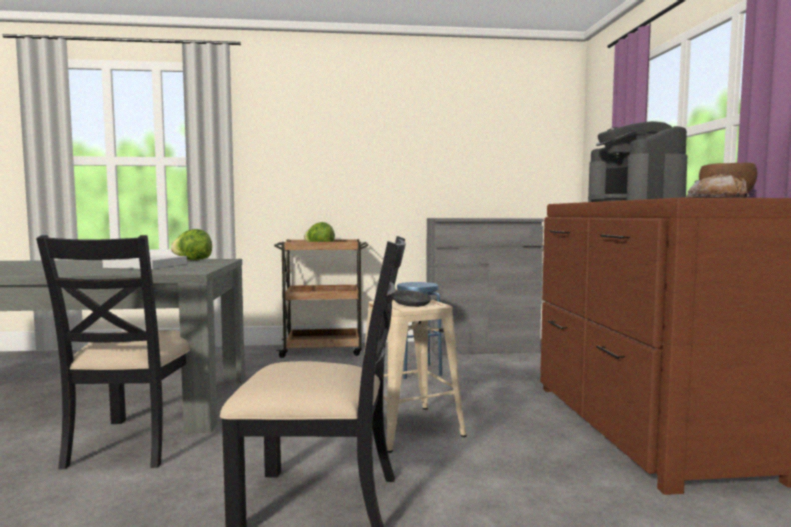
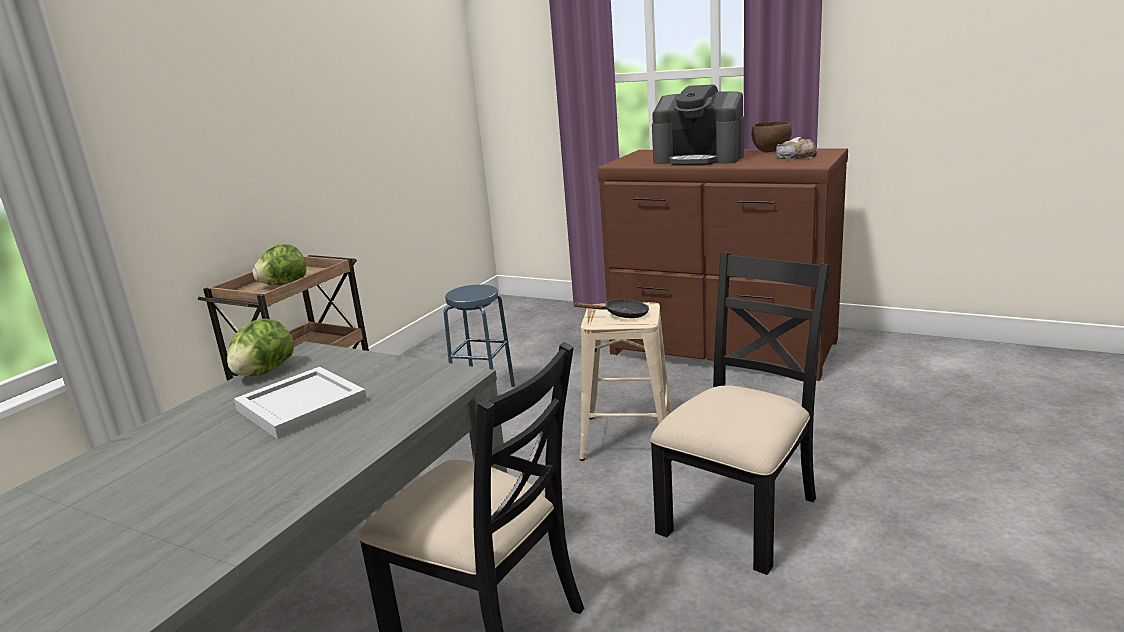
camera: 55 degrees left, 15 degrees up
(480, 347) = (457, 342): grey cabinet -> none

